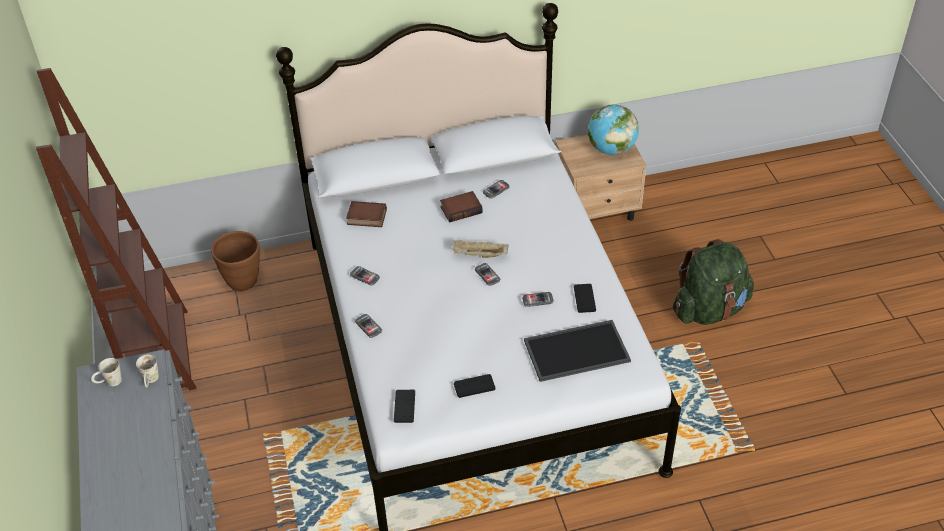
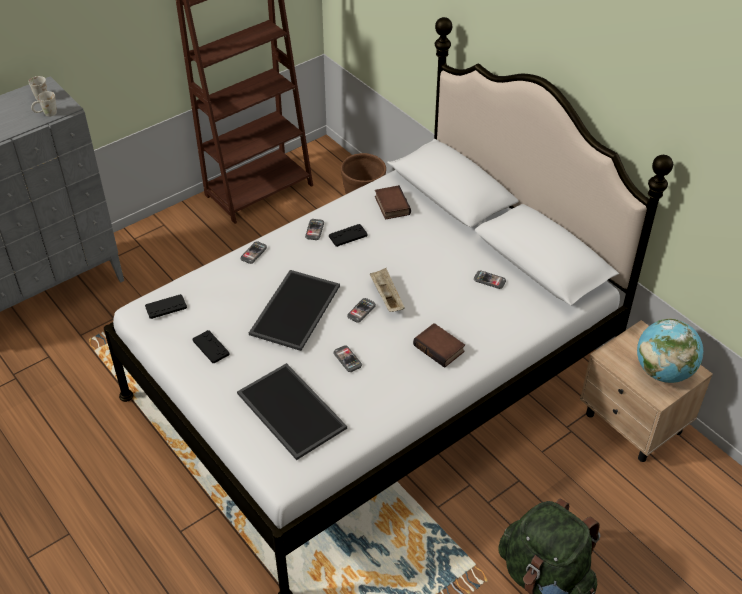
camera: 65 degrees right, 0 degrees up
(460, 316) = (294, 308): none -> tray
(461, 209) = (444, 264): book -> book (440, 348)
(584, 298) = (369, 396): black game controller -> black game controller (348, 236)

